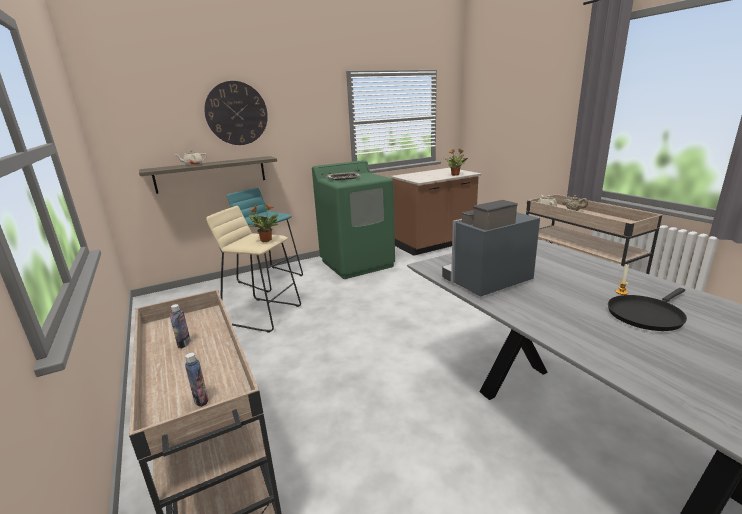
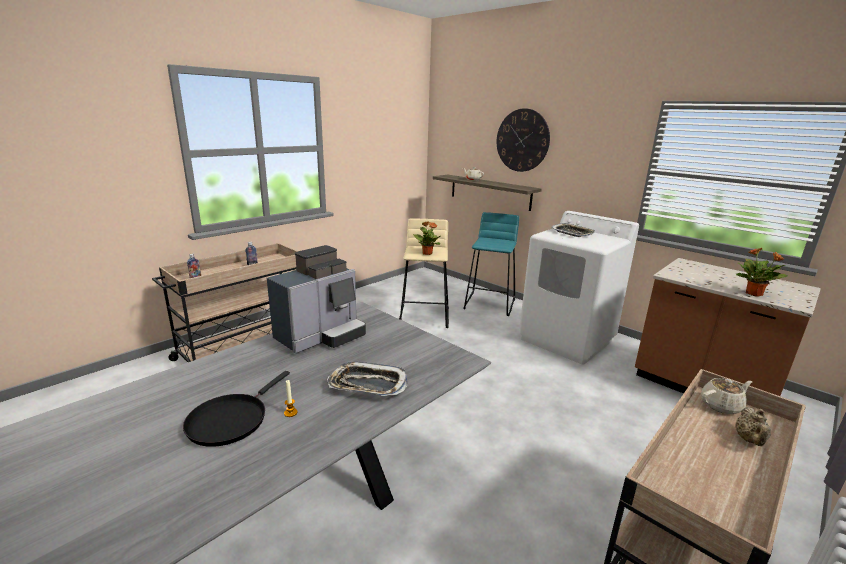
camera: 70 degrees right, 0 degrees up
(357, 263) = (567, 339): green washing machine -> white washing machine
(485, 281) = (321, 336): coffee machine -> coffee machine turned 90 degrees clockwise
(568, 267) = (367, 384): none -> tray
(646, 315) = (231, 420): black frying pan -> black frying pan turned 105 degrees counterclockwise

